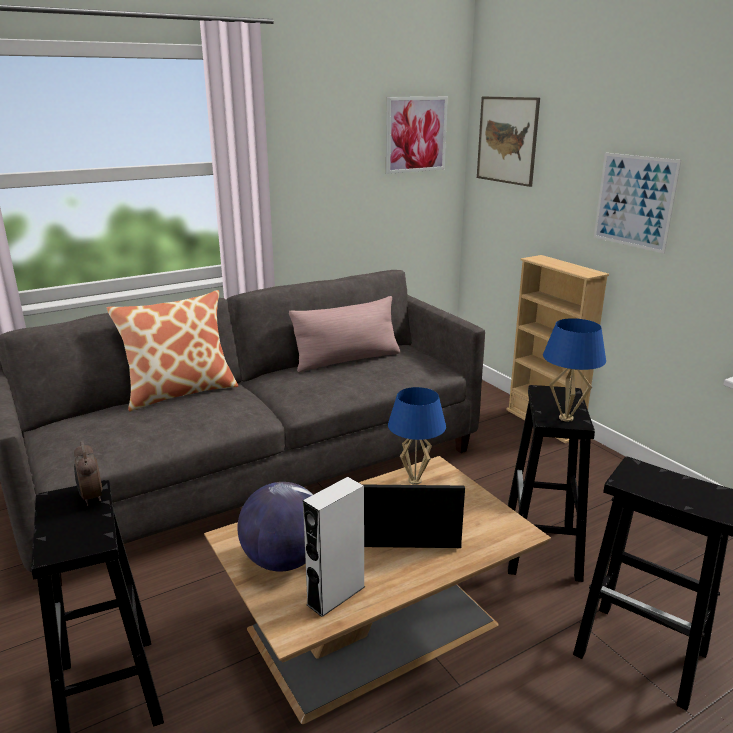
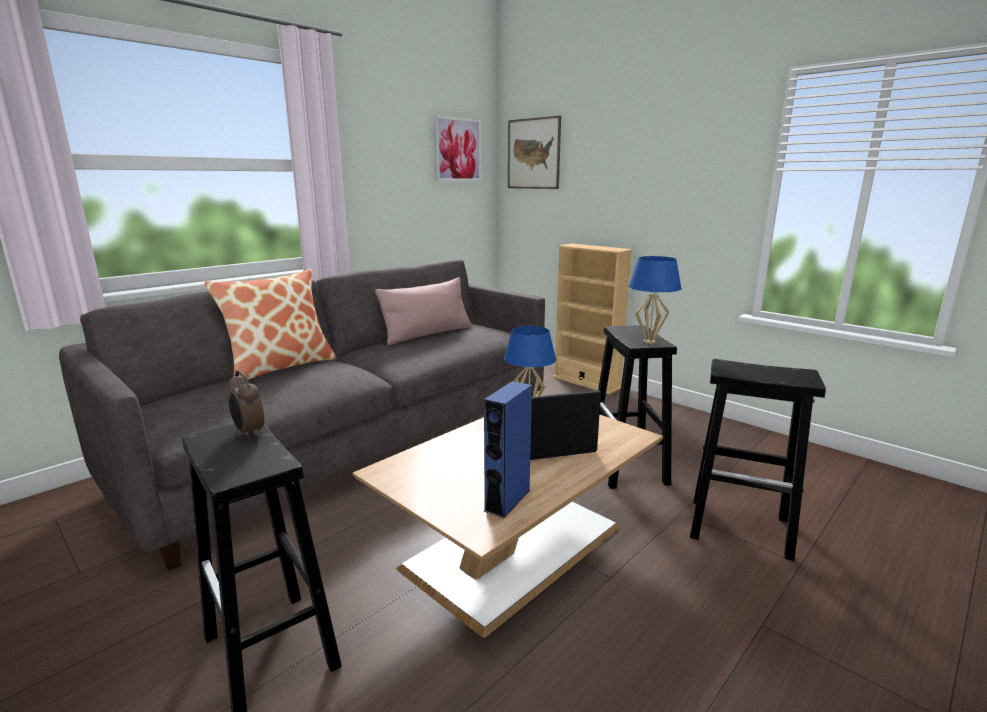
camera: 15 degrees left, 5 degrees down
(283, 560) = (443, 482): globe -> none
(336, 595) = (507, 500): grey speaker -> blue speaker
(634, 201) = (649, 188): picture -> none

